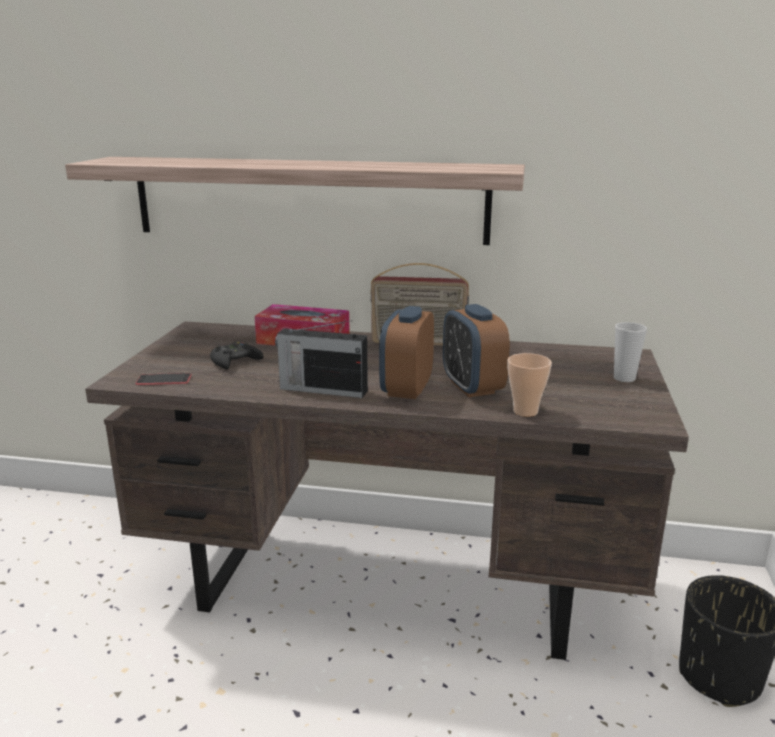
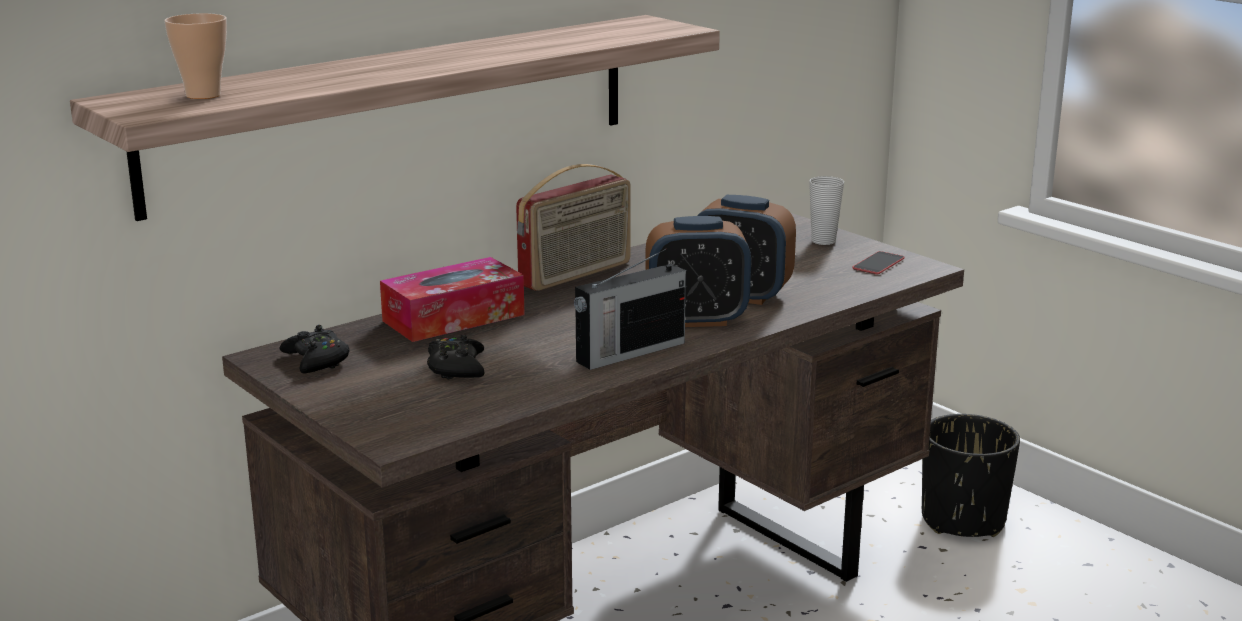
camera: 50 degrees left, 0 degrees up
(164, 380) = (442, 416): phone -> phone (878, 263)
(203, 336) = (316, 360): none -> black game controller
(406, 389) = (696, 320): alarm clock -> alarm clock turned 60 degrees counterclockwise
(525, 411) = (830, 297): cup -> cup (203, 95)

